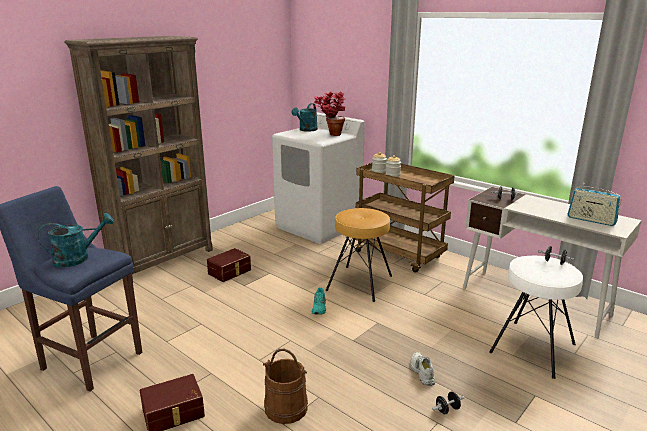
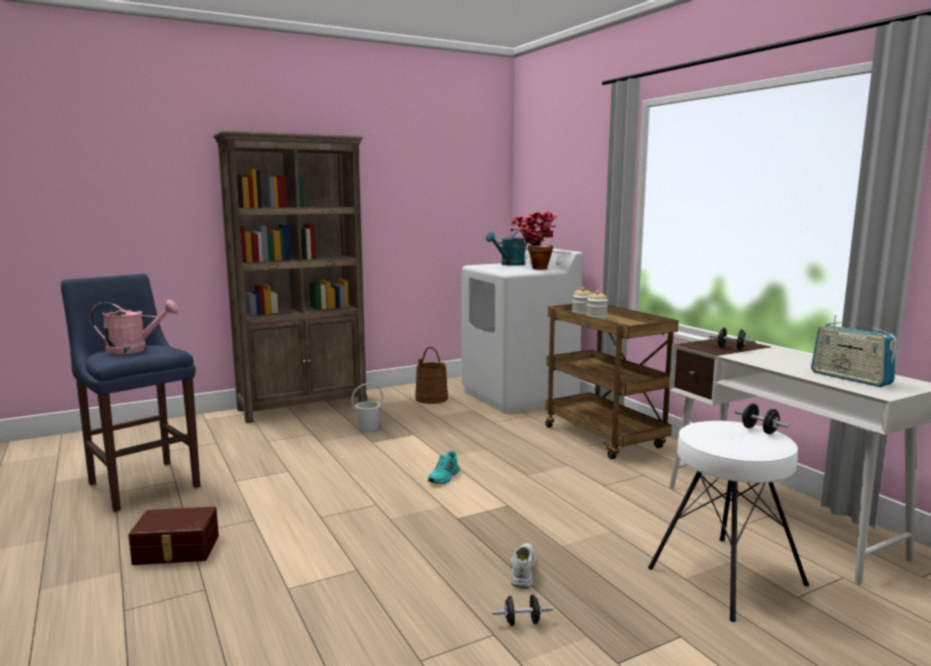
camera: 20 degrees right, 10 degrees down
(78, 258) = (134, 350): turquoise watering can -> pink watering can
(230, 272) = (368, 427): brown storage box -> white bucket
(286, 407) = (307, 572): brown bucket -> brown bucket (431, 398)
(360, 283) = (521, 460): brown stool -> none

